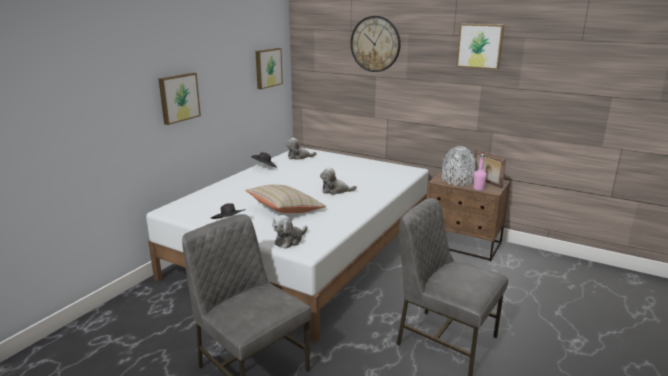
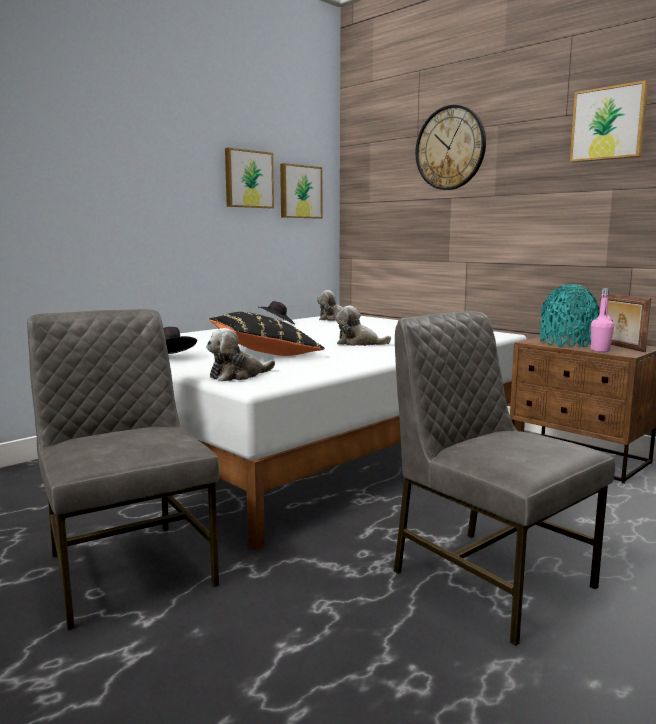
camera: 15 degrees right, 10 degrees down
(178, 97) = (148, 199): picture -> picture (248, 179)
(285, 210) = (264, 353): beige pillow -> black pillow
(457, 180) = (567, 343): grey vase -> turquoise vase

